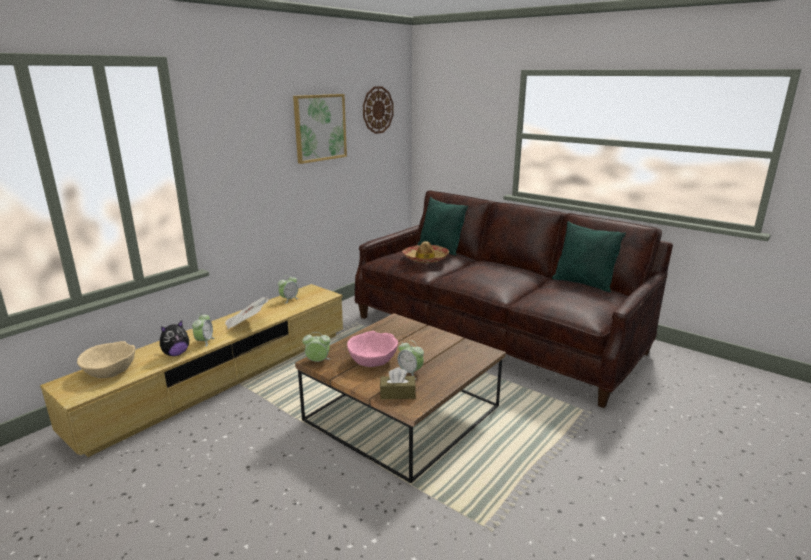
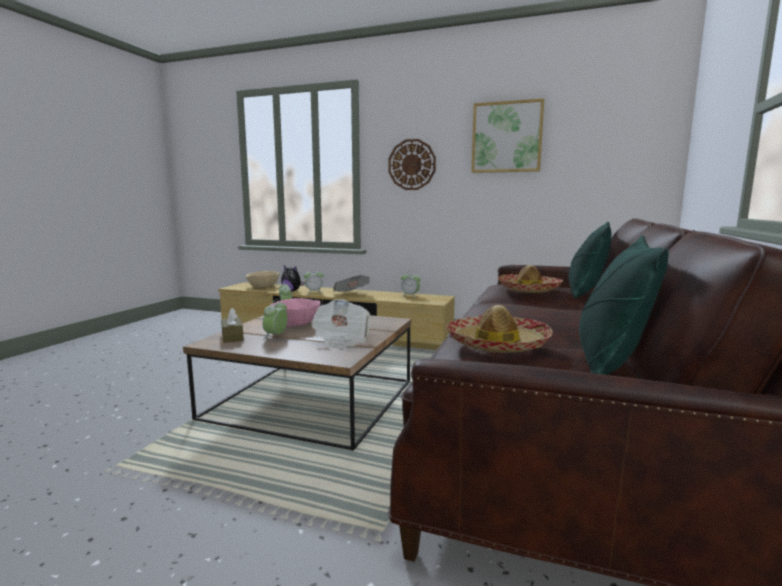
camera: 70 degrees right, 10 degrees down
(377, 110) = (609, 117): wall clock -> wall clock (412, 164)
(440, 347) = (341, 340): none -> newspaper
(557, 296) = (497, 344): none -> hat

